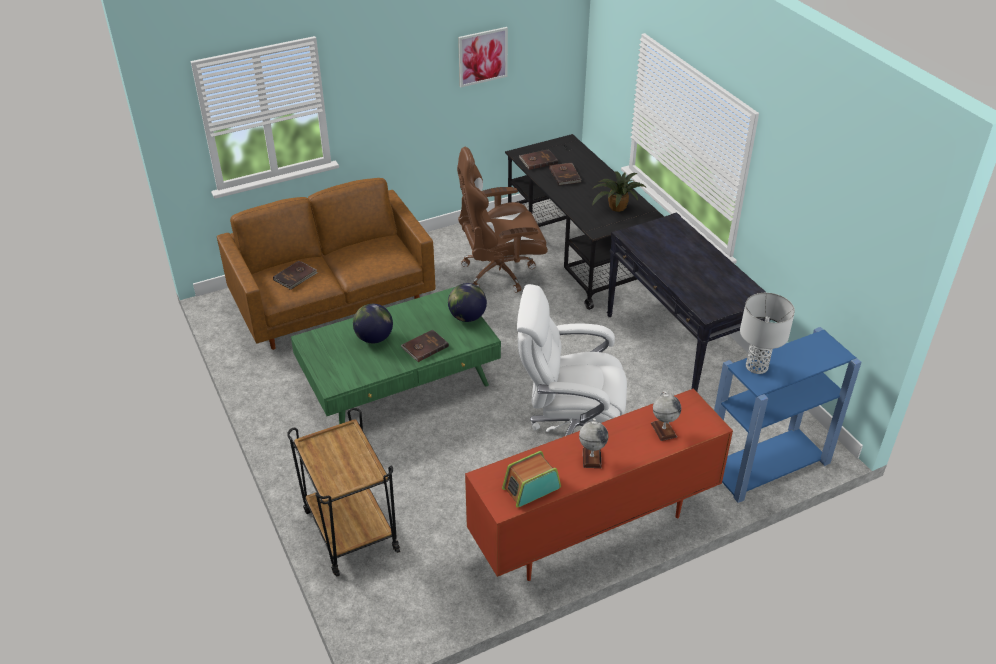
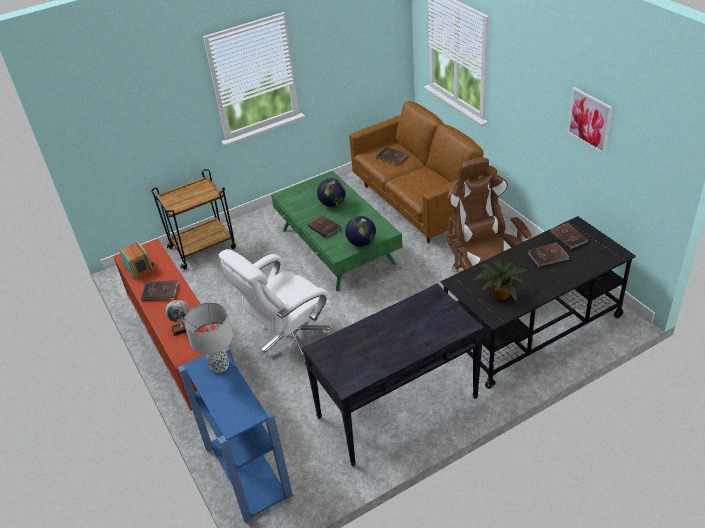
camera: 90 degrees right, 0 degrees up
(569, 430) = (289, 340): white office chair -> white office chair turned 135 degrees counterclockwise
(591, 458) = (160, 292): globe -> brown book

